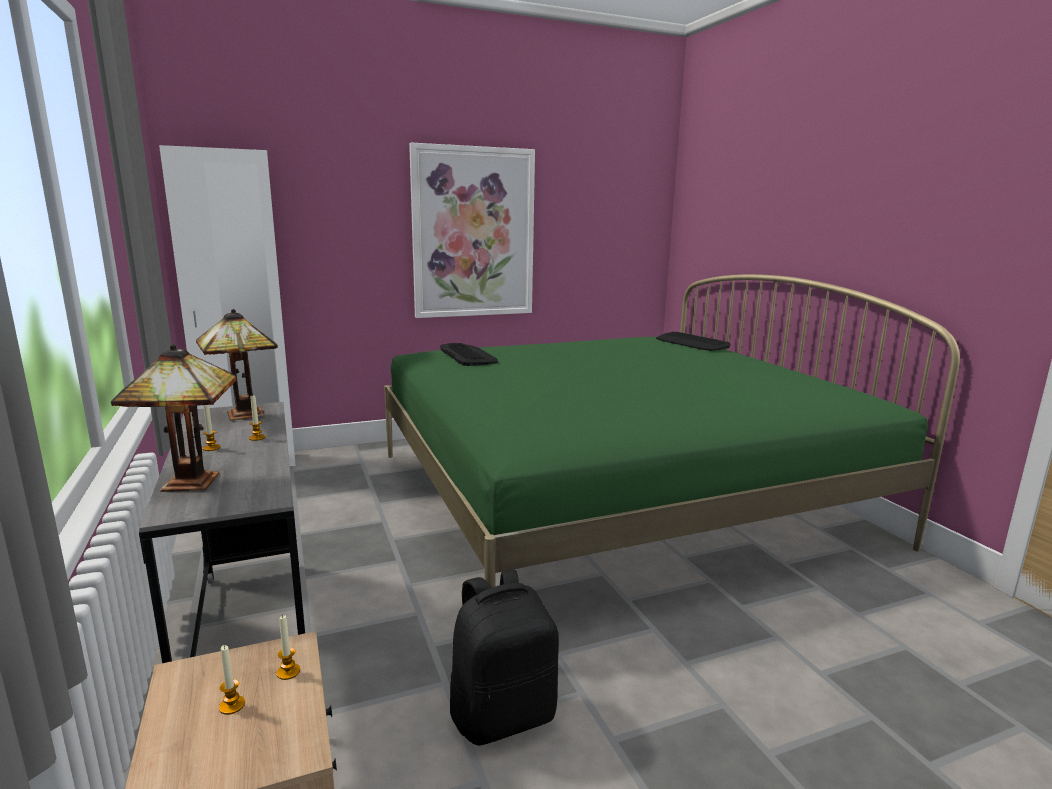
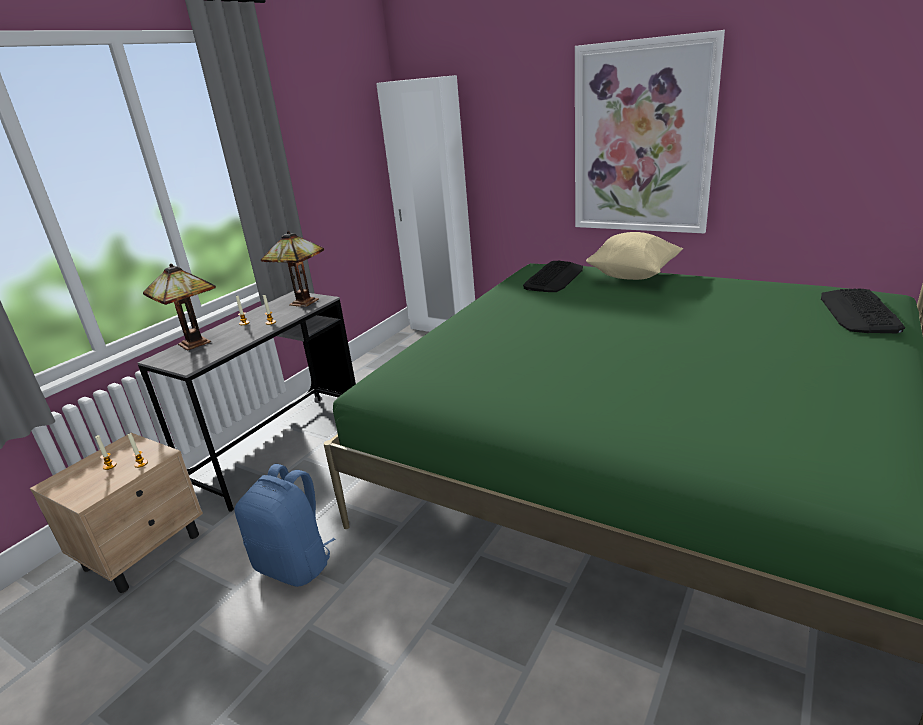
camera: 55 degrees right, 10 degrees up
(503, 714) = (295, 564): black backpack -> blue backpack
(525, 346) = (633, 276): none -> beige pillow

